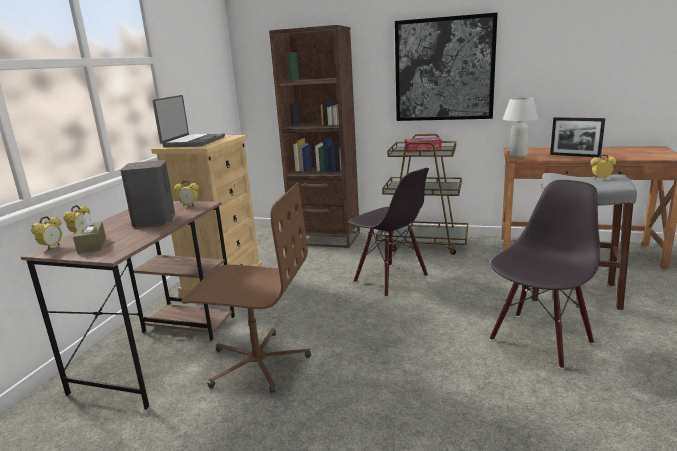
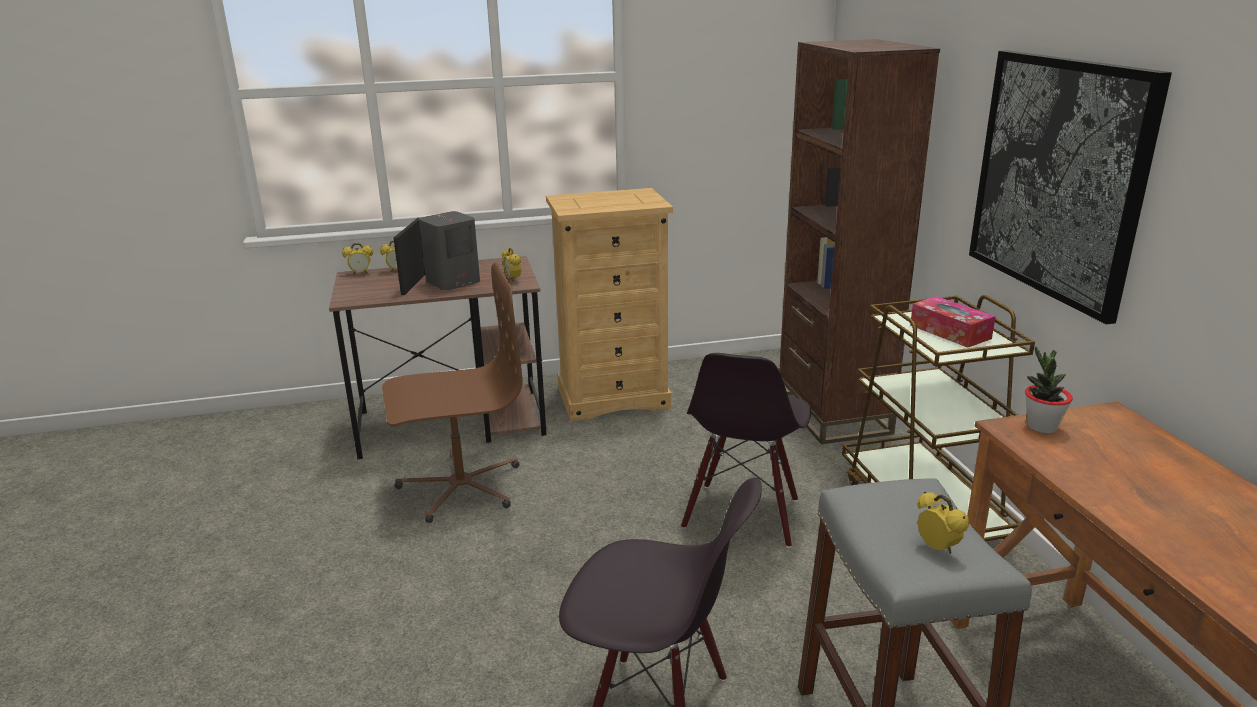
camera: 60 degrees right, 5 degrees up
(92, 245) = (370, 285): brown tissue box -> none
(193, 142) = (596, 199): laptop -> none
(257, 362) = (460, 487): brown office chair -> brown office chair turned 90 degrees counterclockwise
(518, 155) = (1041, 427): white table lamp -> potted plant
(574, 155) = (1126, 494): picture frame -> picture frame (414, 283)

